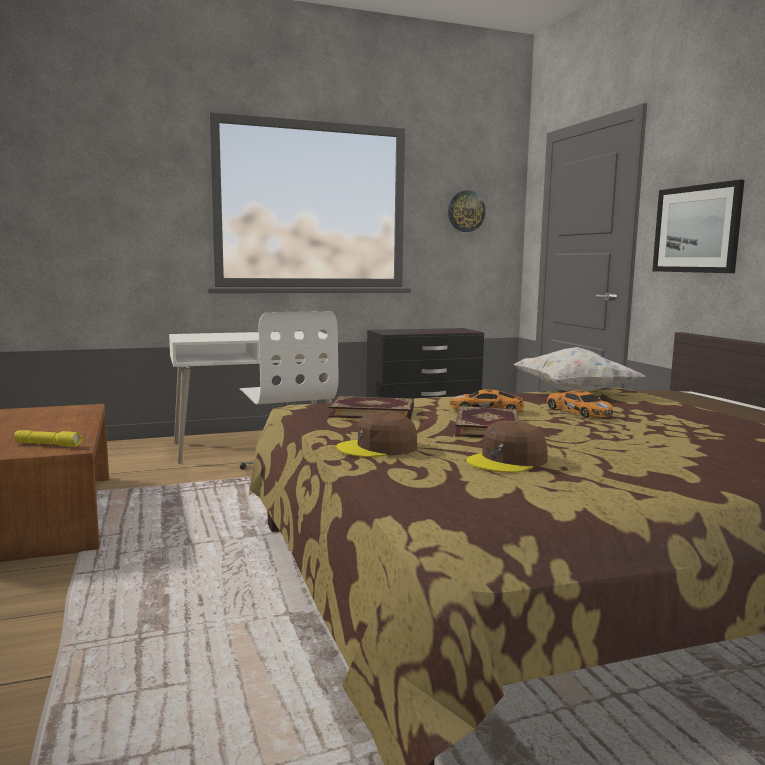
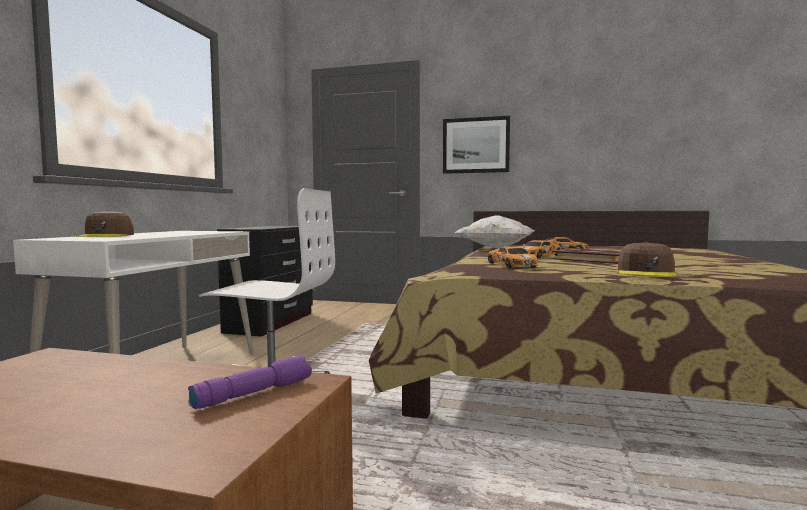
camera: 55 degrees left, 5 degrees down
(49, 445) = (254, 393): yellow flashlight -> purple flashlight
(372, 411) = (511, 265): book -> toy car
(466, 211) = (257, 123): wall clock -> none
(507, 461) = (695, 265): brown cap -> brown cap (106, 236)

